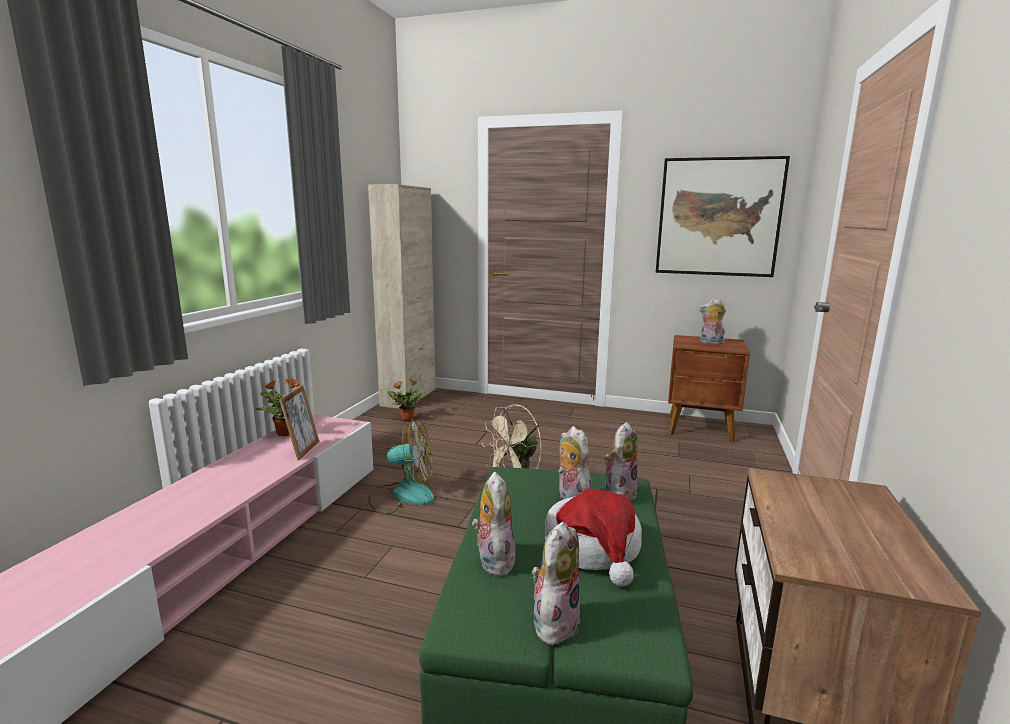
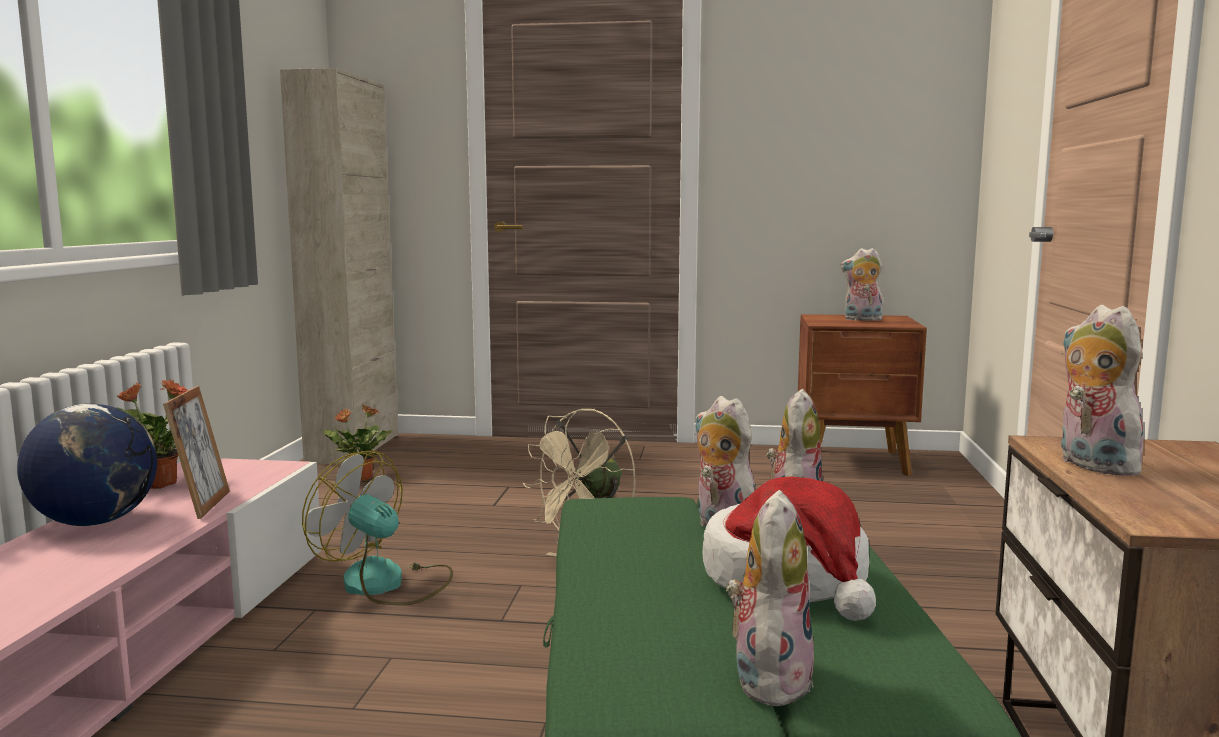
camera: 10 degrees left, 5 degrees down
(247, 458) = (95, 522): none -> globe
(402, 495) = (386, 584): fan -> fan turned 135 degrees counterclockwise
(493, 560) = (627, 609): plush toy -> plush toy (1091, 465)
(718, 217) = (857, 125): picture -> none

